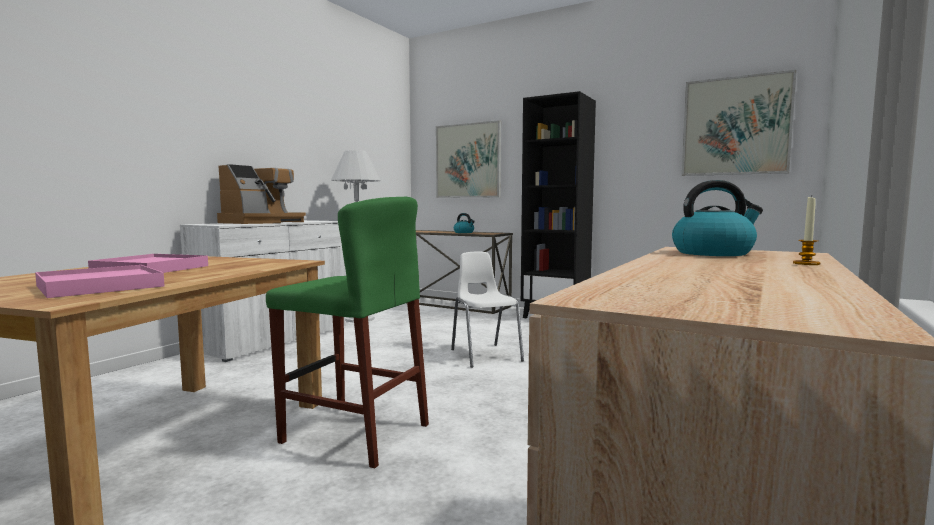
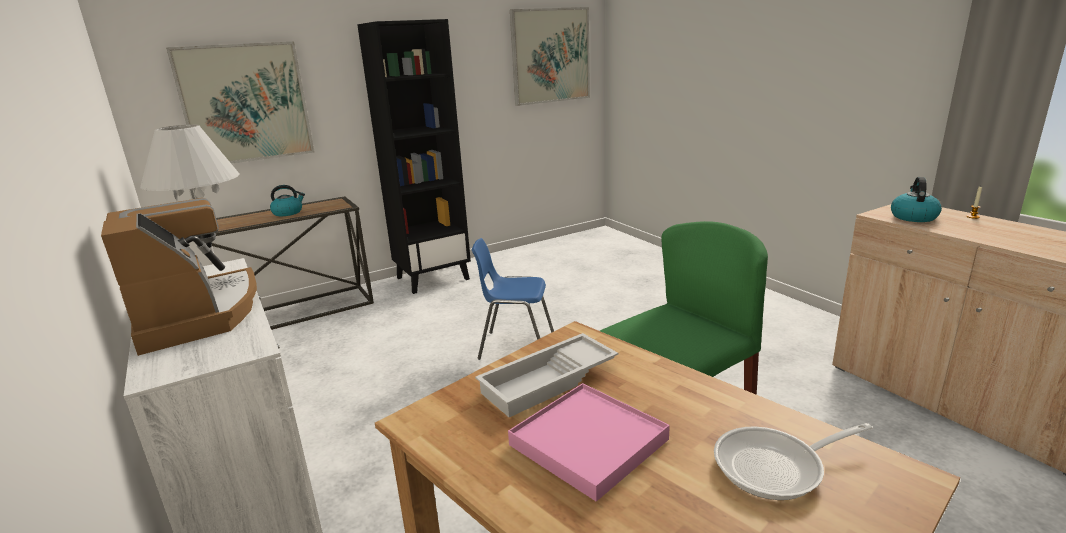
camera: 60 degrees left, 15 degrees up
(100, 286) = (776, 467): pink tray -> frying pan
(228, 262) = (549, 382): none -> white tray
(485, 355) = (516, 346): white chair -> blue chair

